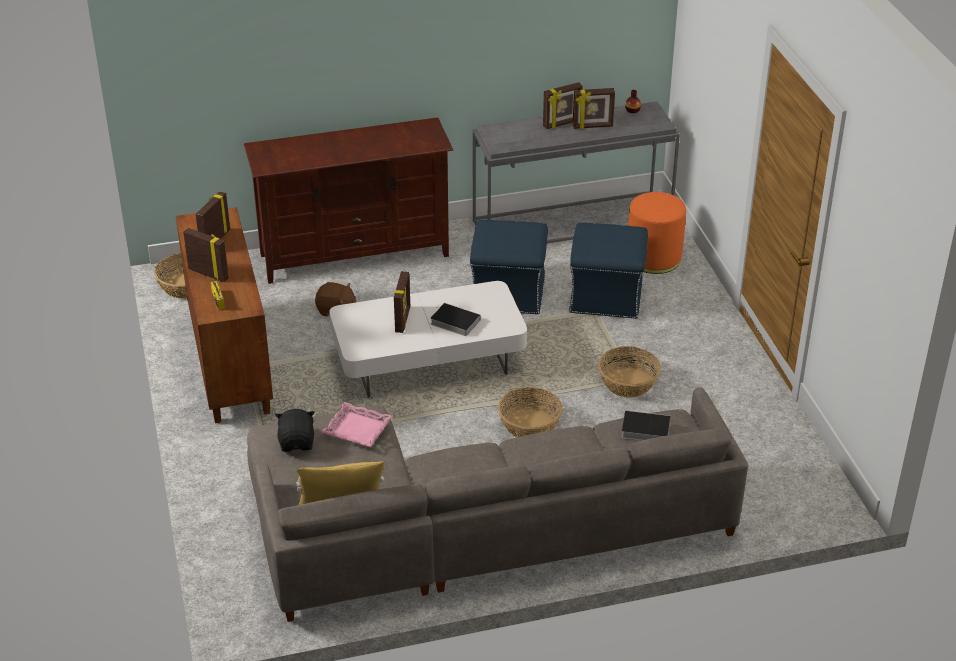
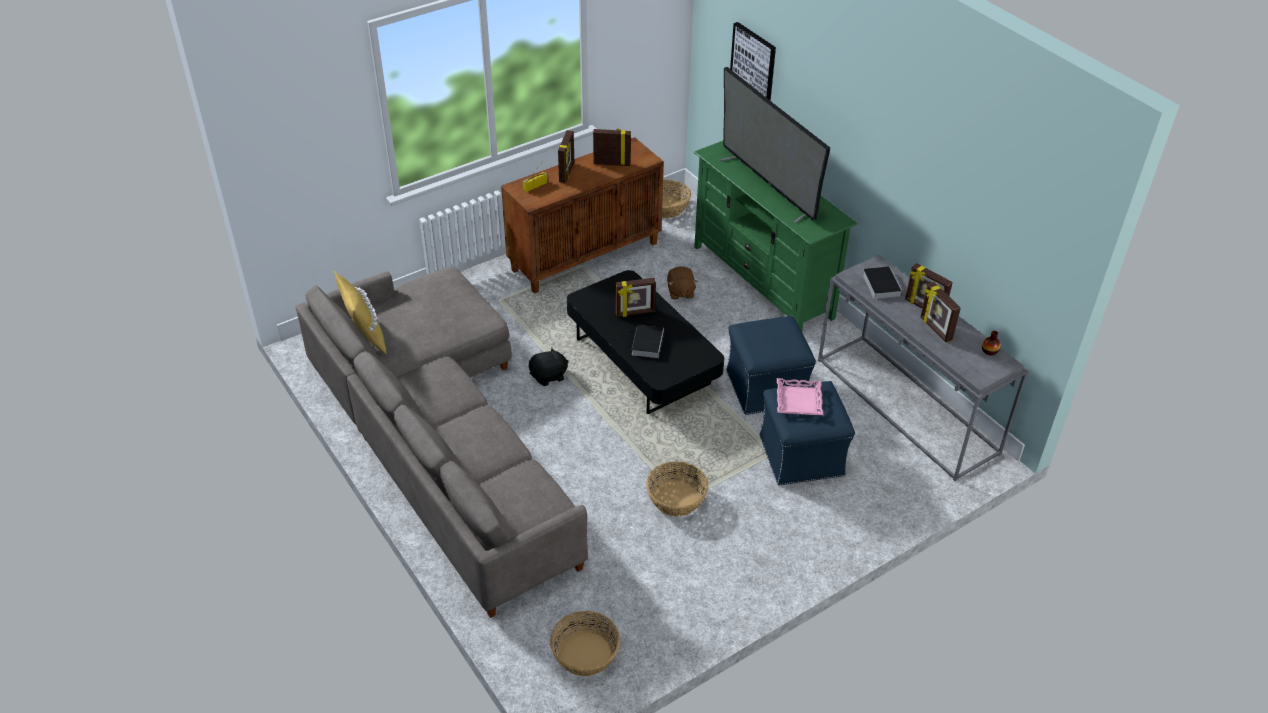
camera: 70 degrees right, 5 degrees up
(242, 63) = (753, 68): none -> picture
(297, 442) = (438, 291): black plush toy -> black plush toy (548, 376)
(347, 148) = (768, 186): none -> television
(354, 254) = (763, 282): brown tv stand -> green tv stand
(358, 429) = (465, 317): pink tray -> pink tray (799, 401)
(428, 360) = (642, 361): white coffee table -> black coffee table
(530, 424) = (586, 445): basket -> basket (586, 654)
(643, 429) = (529, 489): book -> book (880, 284)
(653, 258) = (887, 478): orange ottoman -> none

